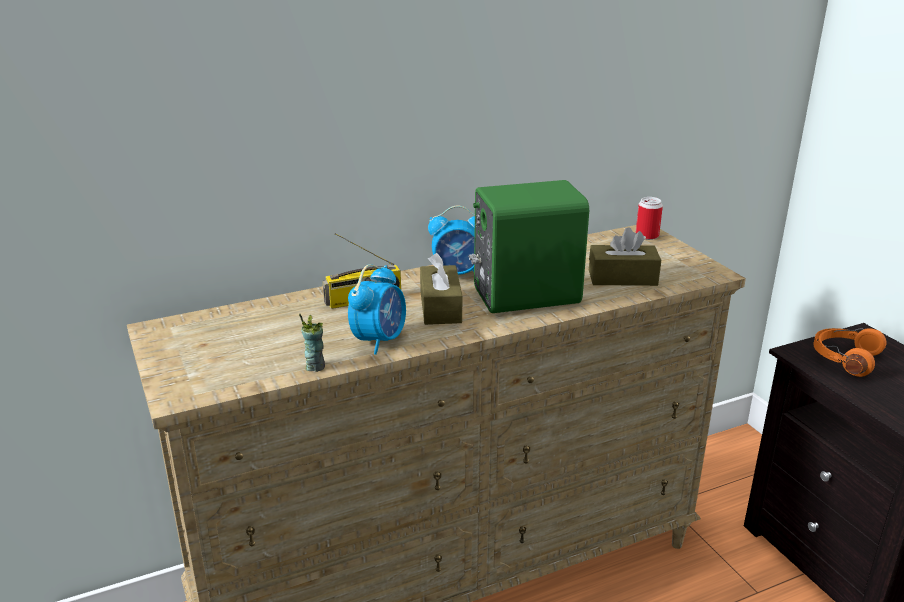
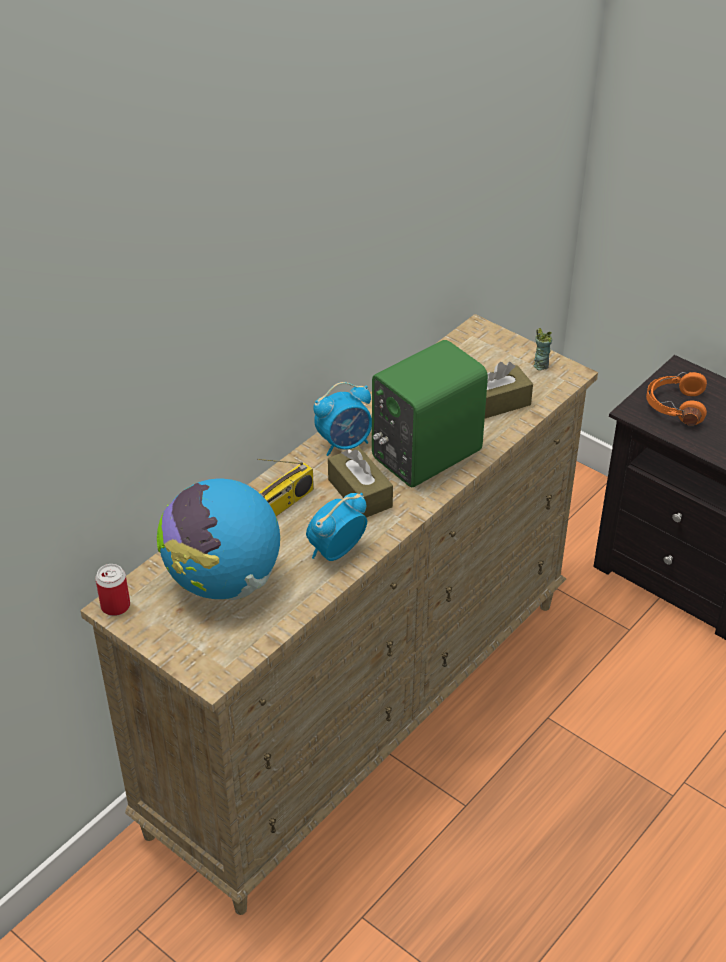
camera: 25 degrees left, 15 degrees up
(260, 335) = (223, 581): none -> globe
(315, 366) = (303, 601): cup -> cup (540, 365)
(379, 340) = (336, 551): alarm clock -> alarm clock turned 135 degrees counterclockwise
(647, 236) = (484, 336): can -> can (115, 606)

